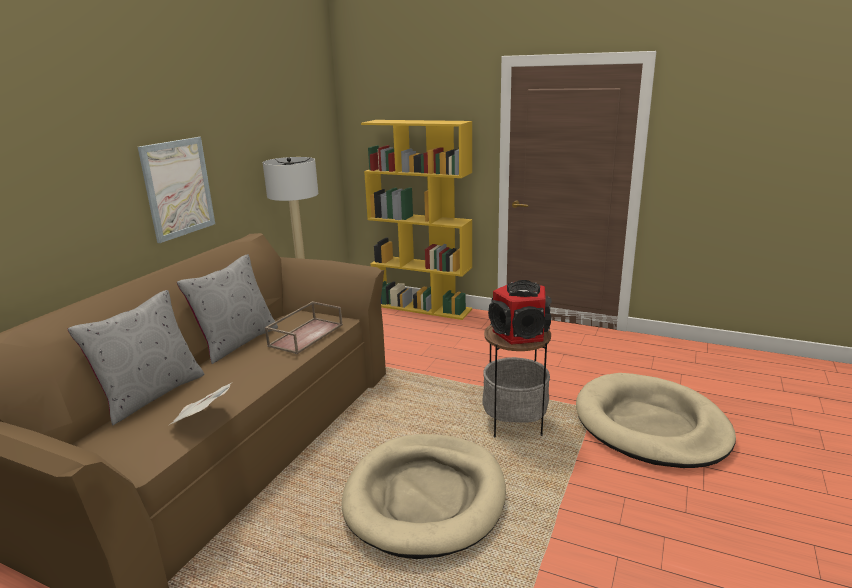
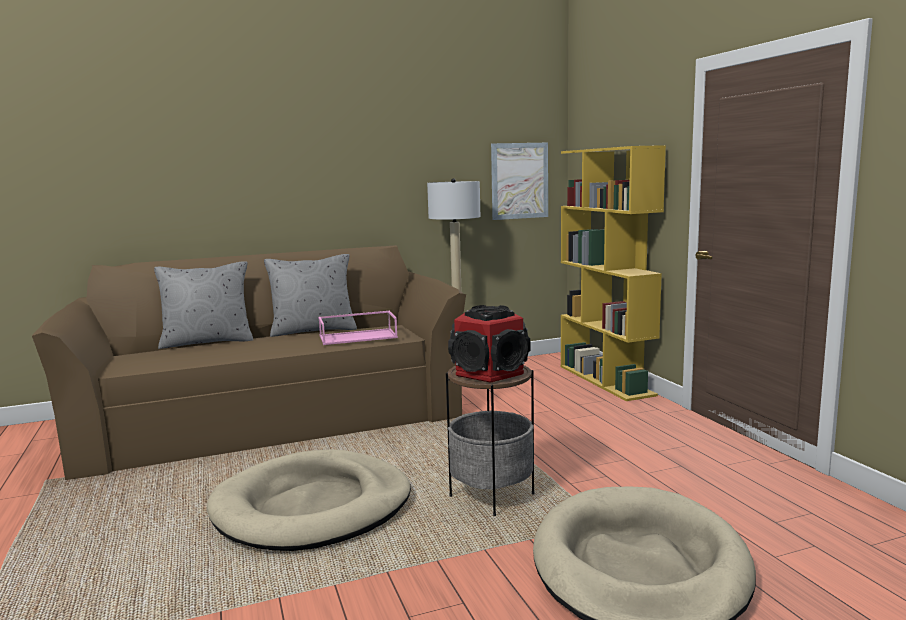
camera: 45 degrees right, 10 degrees down
(178, 188) = (329, 192): picture -> picture (519, 181)
(204, 418) = (194, 359): newspaper -> none
(306, 335) = (358, 336): brown tray -> pink tray

